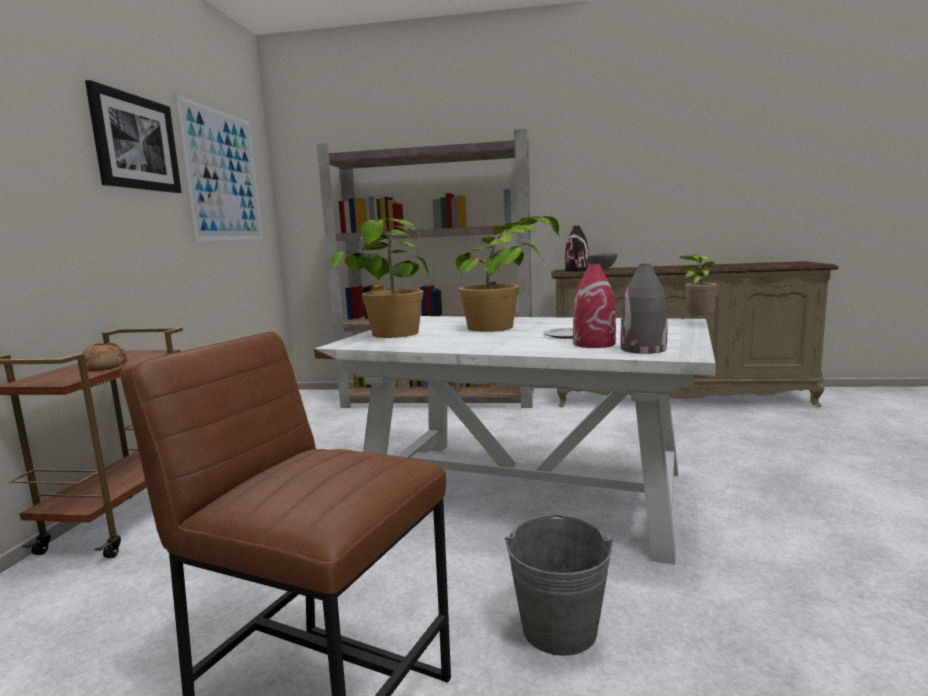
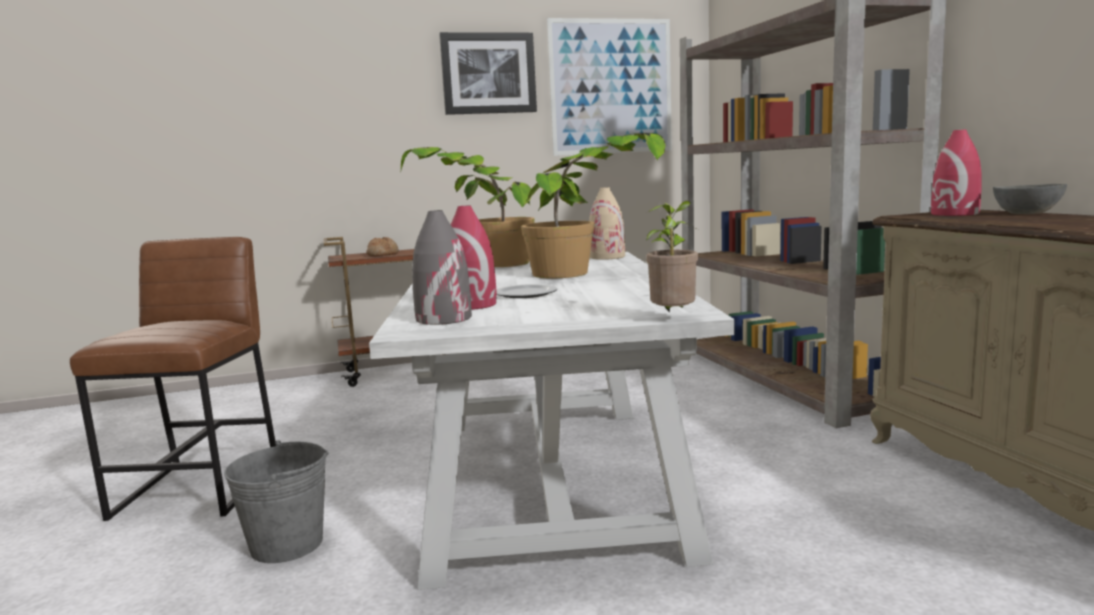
camera: 65 degrees right, 0 degrees up
(431, 319) = (607, 257): none -> beige vase
(577, 270) = (955, 214): black vase -> red vase

